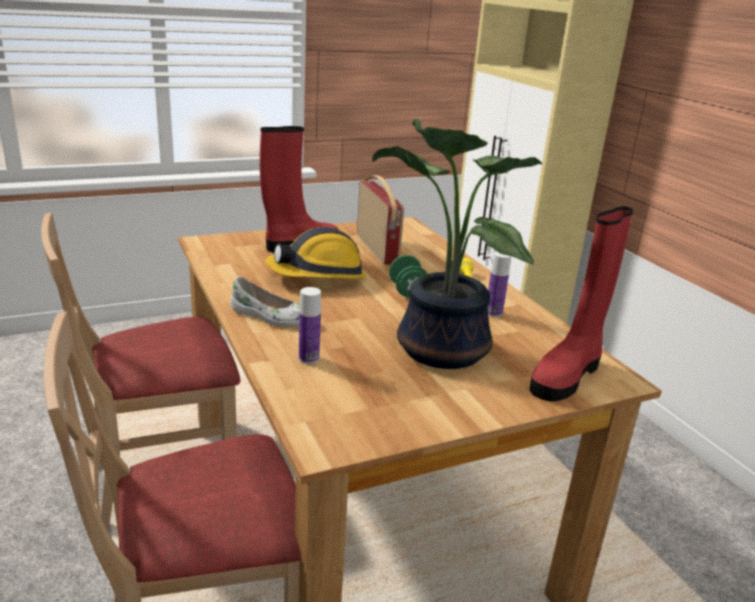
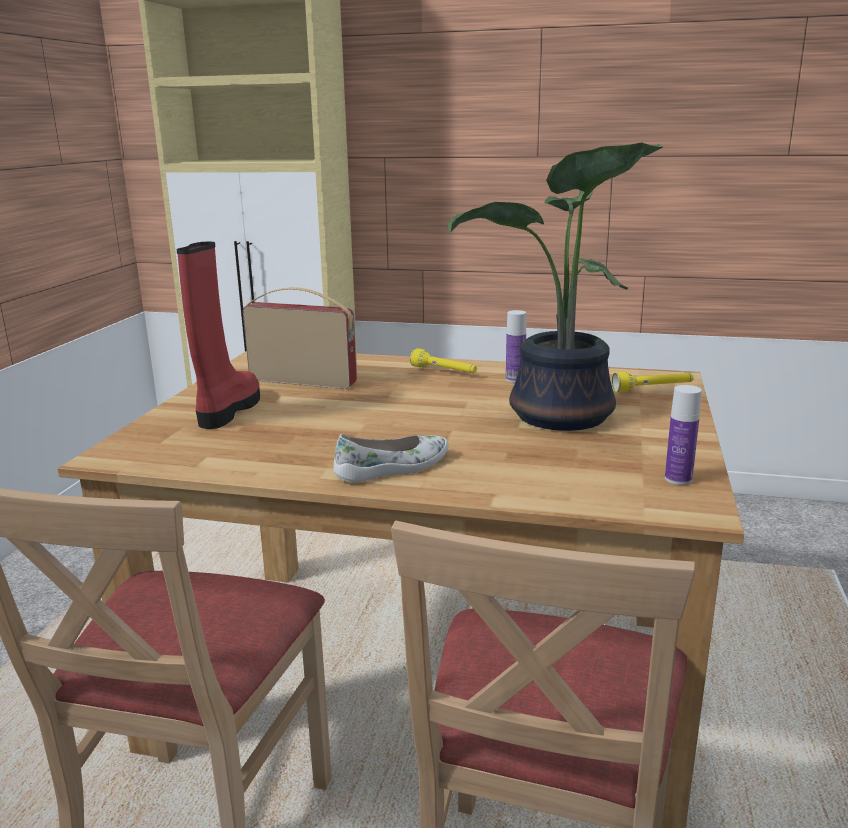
camera: 50 degrees left, 5 degrees down
(309, 358) = (515, 473): bottle -> bottle (678, 479)
(318, 275) = (323, 422): hard hat -> none
(407, 291) = (424, 396): green dumbbell -> none
(567, 375) = (652, 389): red boot -> yellow flashlight

